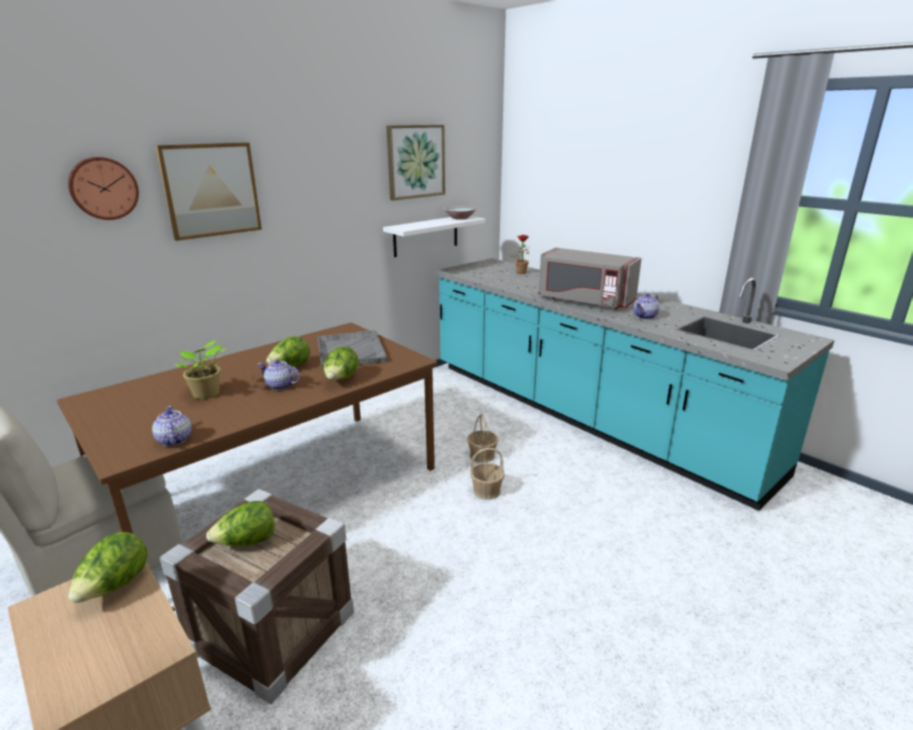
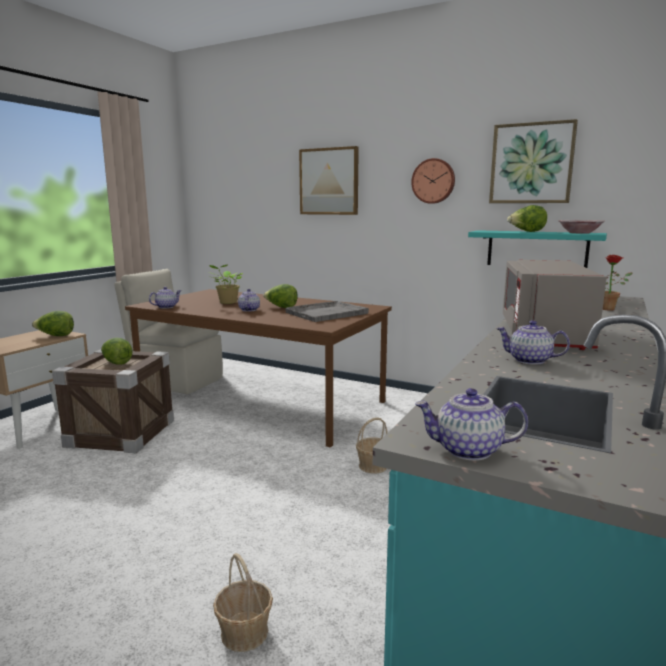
camera: 70 degrees right, 10 degrees down
(103, 188) = (272, 176): wall clock -> wall clock (433, 181)
(341, 380) = (268, 318): lettuce -> lettuce (526, 232)
(426, 235) = (536, 249): white shelf -> turquoise shelf
(487, 491) = (310, 479): basket -> basket (244, 632)
(786, 356) = (467, 450): none -> teapot

